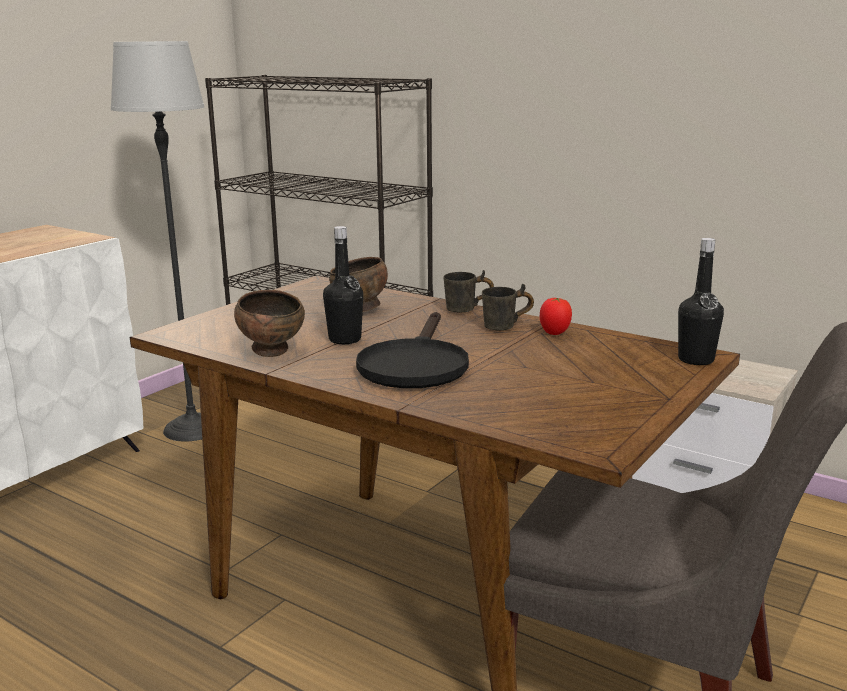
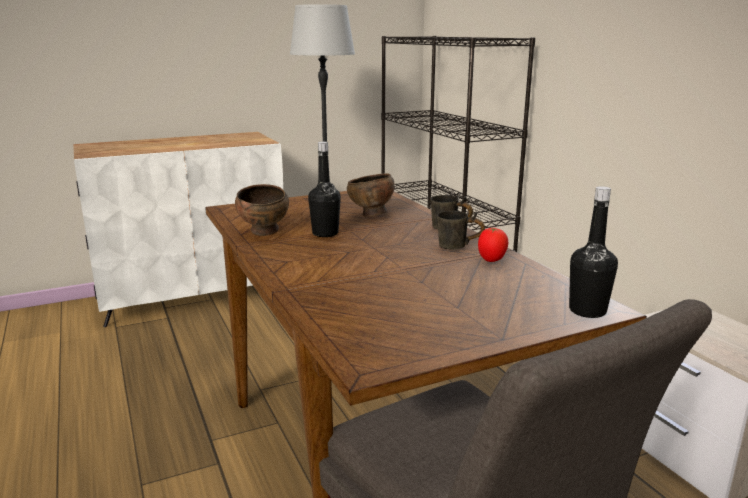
camera: 30 degrees right, 0 degrees up
(415, 364) = (341, 261): black frying pan -> none

